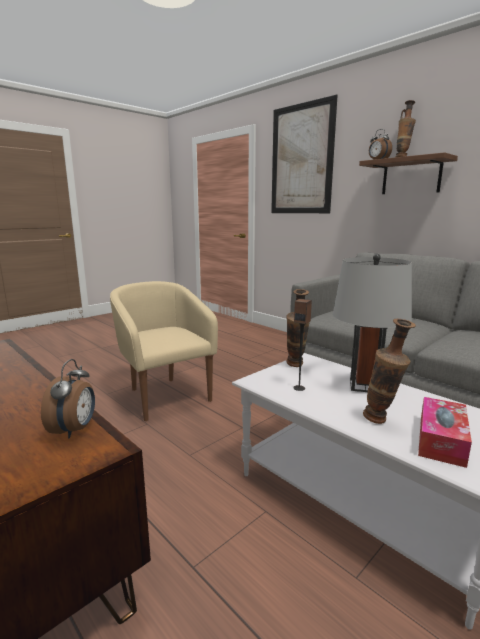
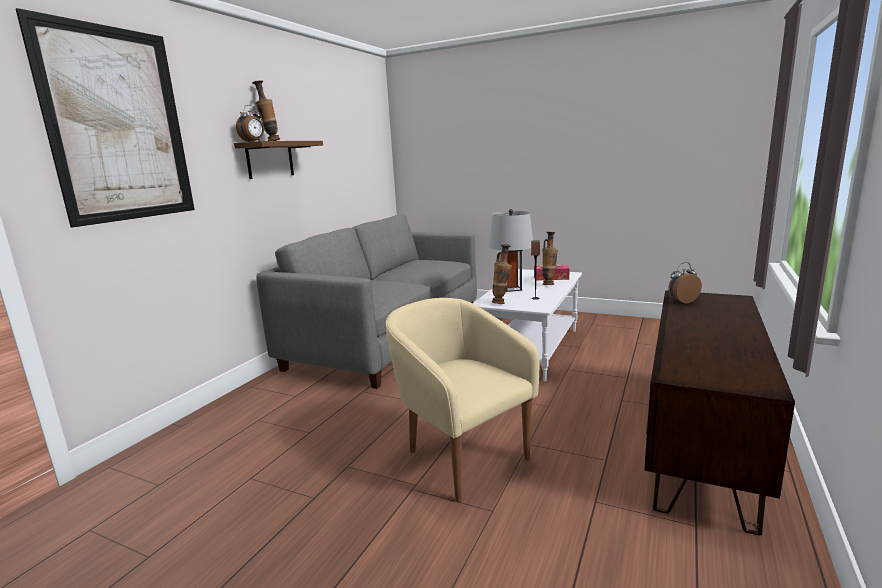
camera: 110 degrees left, 0 degrees up
(165, 396) = (461, 457): beige armchair -> beige armchair turned 105 degrees clockwise

